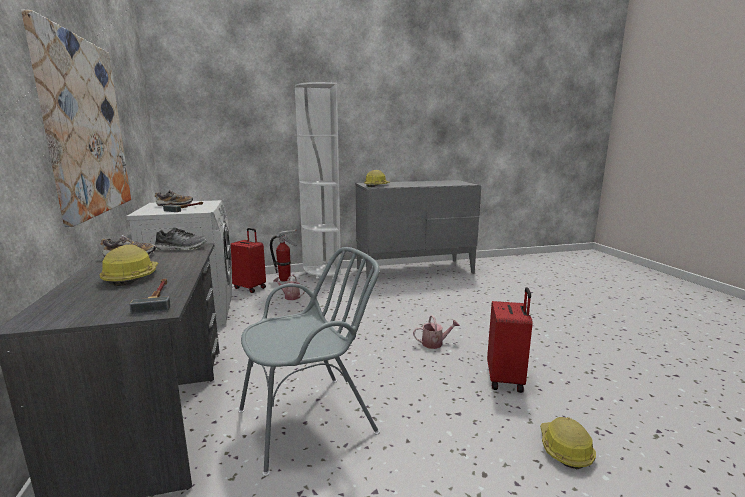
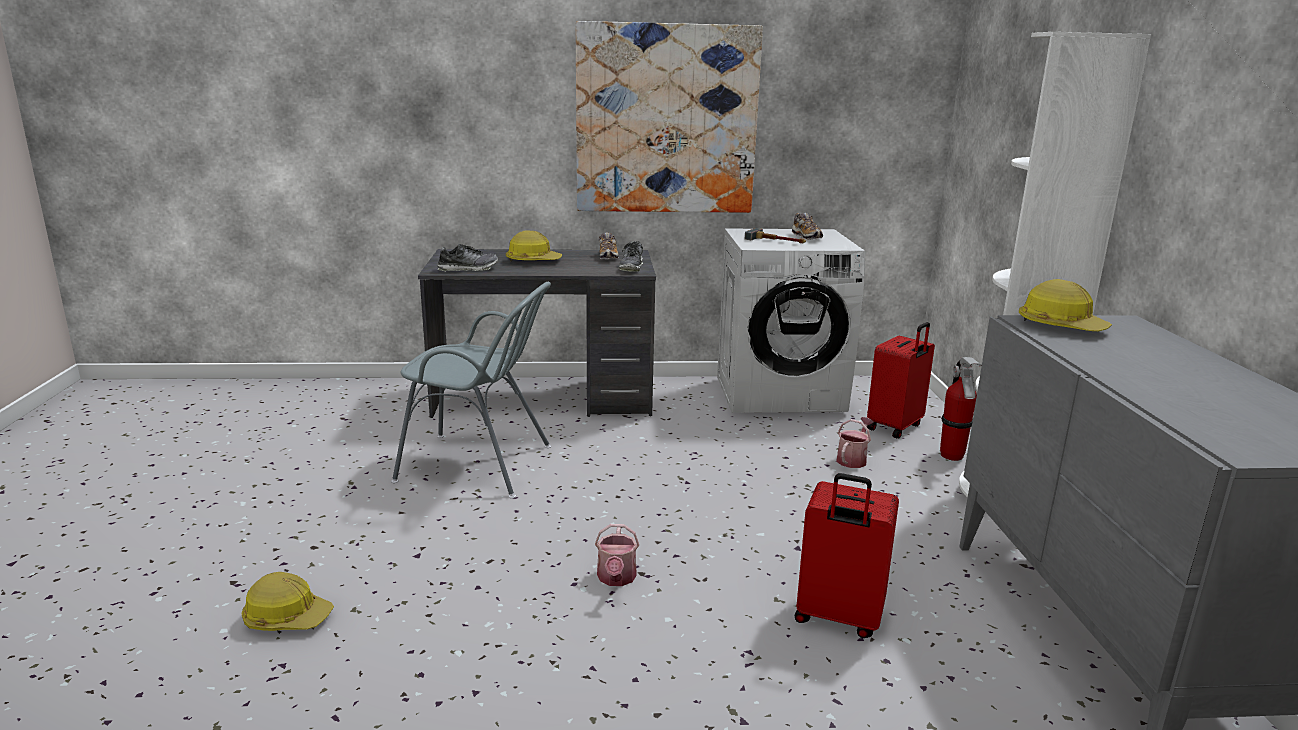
camera: 100 degrees right, 5 degrees up
(158, 297) = (468, 269): hammer -> shoe
(312, 418) = (481, 464): grey chair -> grey chair turned 60 degrees counterclockwise
(506, 379) = (461, 623): red suitcase -> red suitcase (838, 618)

